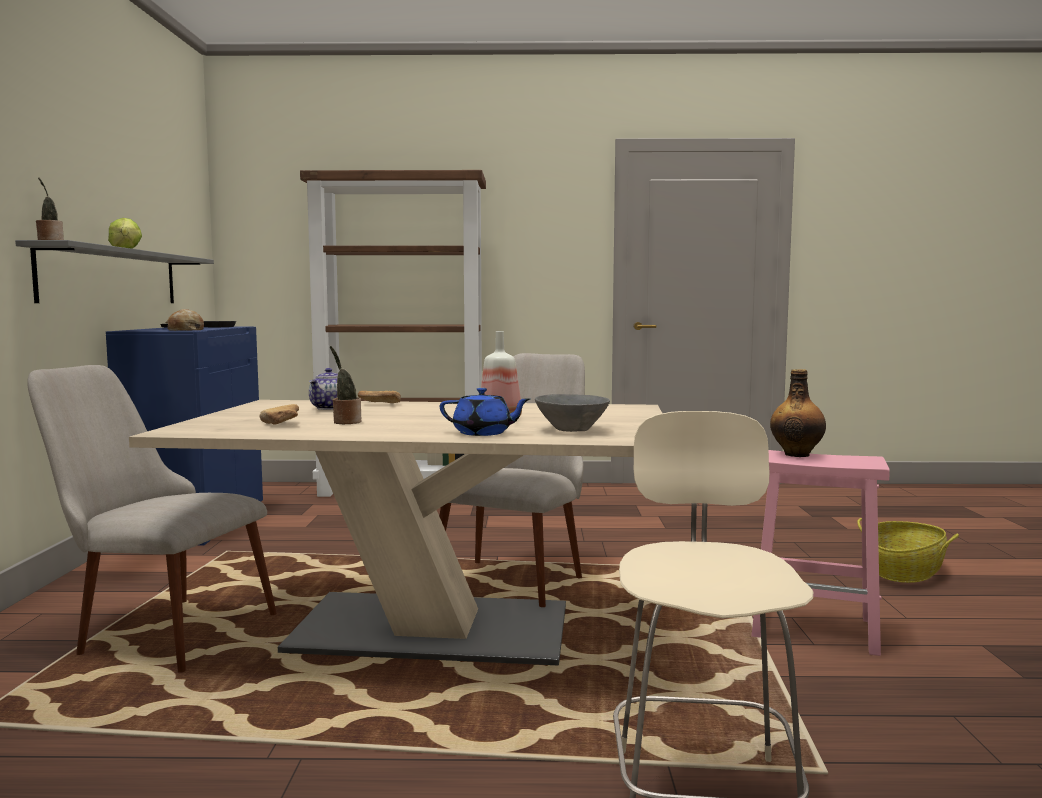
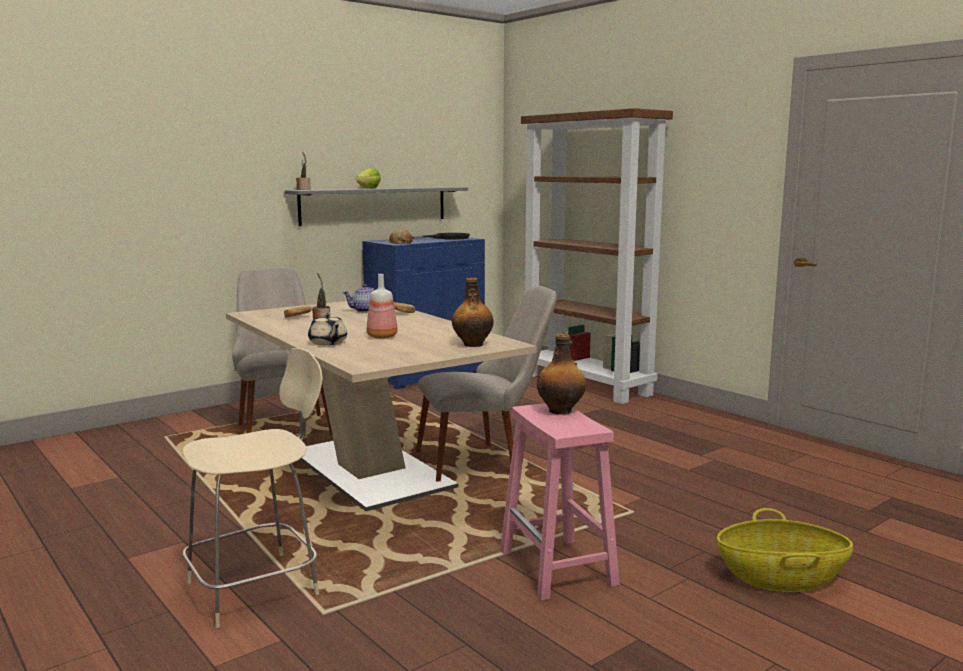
camera: 50 degrees right, 5 degrees up
(483, 433) = (328, 343): blue teapot -> beige teapot
(572, 430) = (371, 351): grey bowl -> none
(614, 411) = (473, 344): none -> bottle

